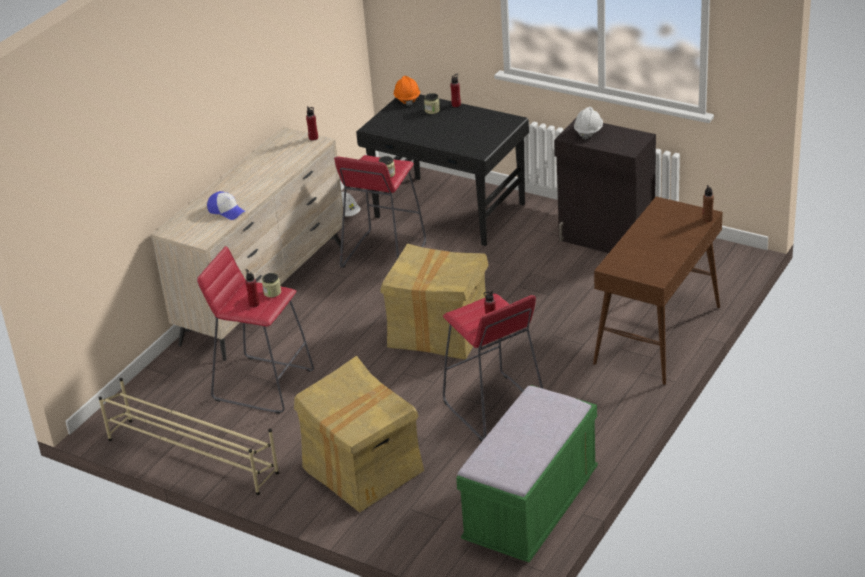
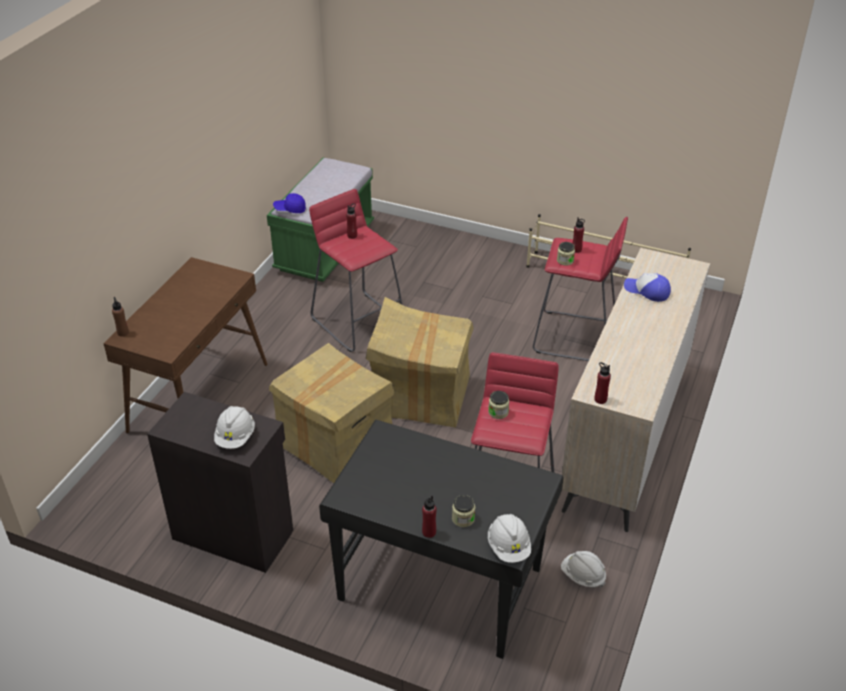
camera: 170 degrees right, 5 degrees up
(362, 470) = (460, 270): cardboard box -> cardboard box (336, 444)
(407, 99) = (508, 547): orange hard hat -> white hard hat
(566, 401) = (290, 209): none -> blue cap

